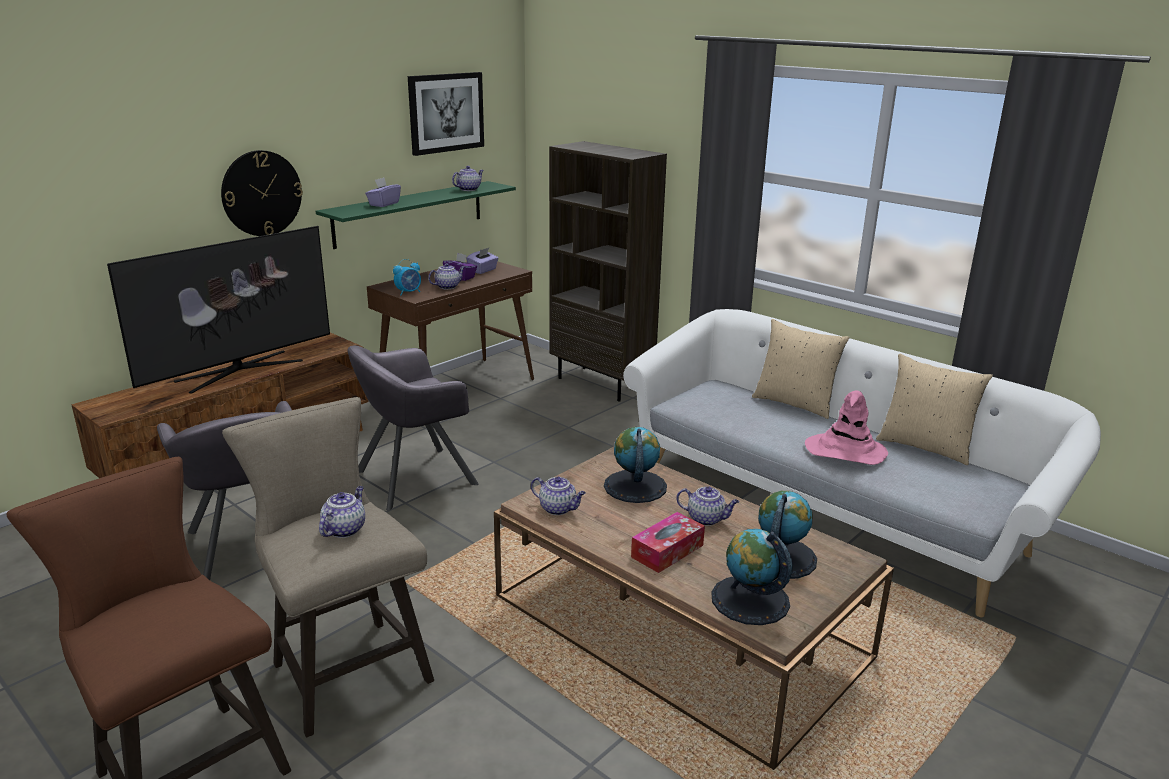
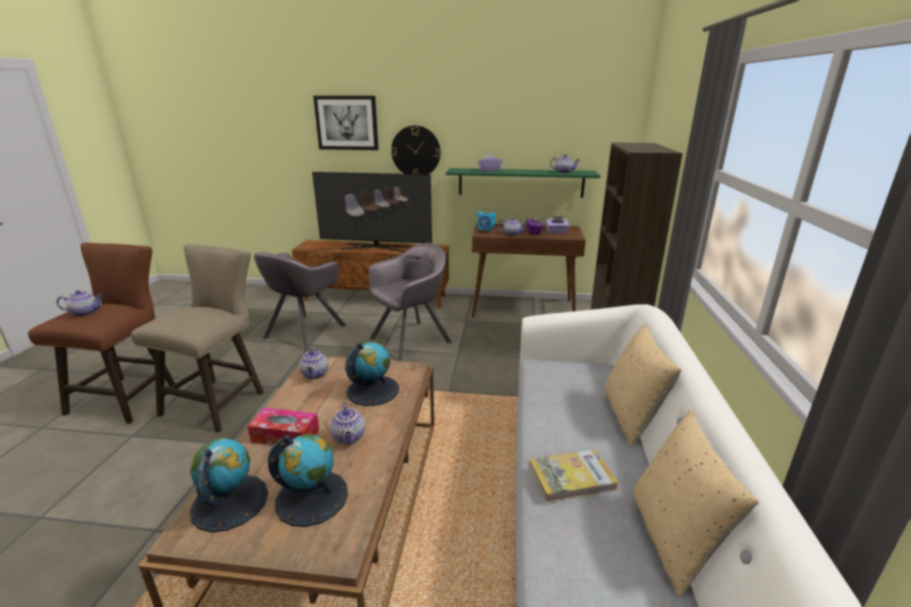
camera: 55 degrees right, 0 degrees up
(344, 529) = (190, 317): teapot -> teapot (86, 313)
(414, 477) = (411, 340): grey armchair -> grey armchair turned 120 degrees clockwise
(446, 112) = (563, 114): picture -> picture (347, 123)
(845, 451) = (571, 478): pink hat -> book

